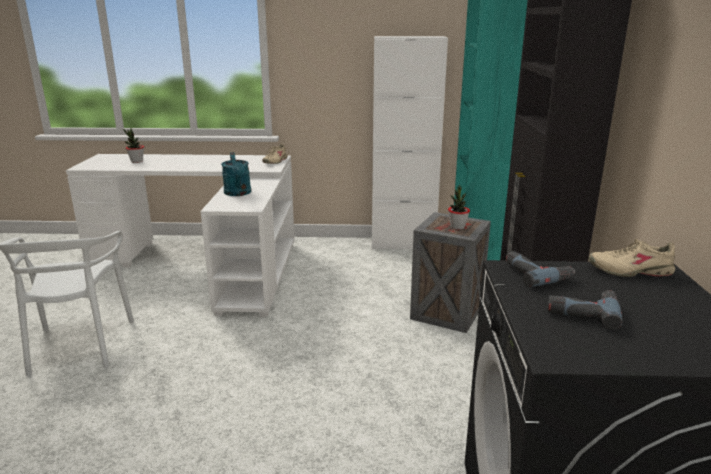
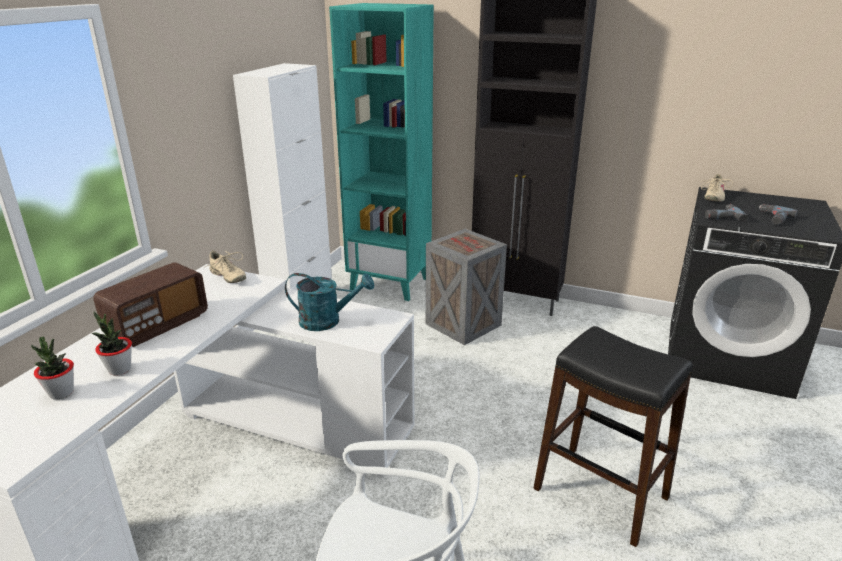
camera: 70 degrees left, 5 degrees up
(206, 161) = (158, 325): none -> radio
(217, 421) = (601, 493): none -> black stool
(457, 227) = (472, 242): potted plant -> potted plant (119, 369)

